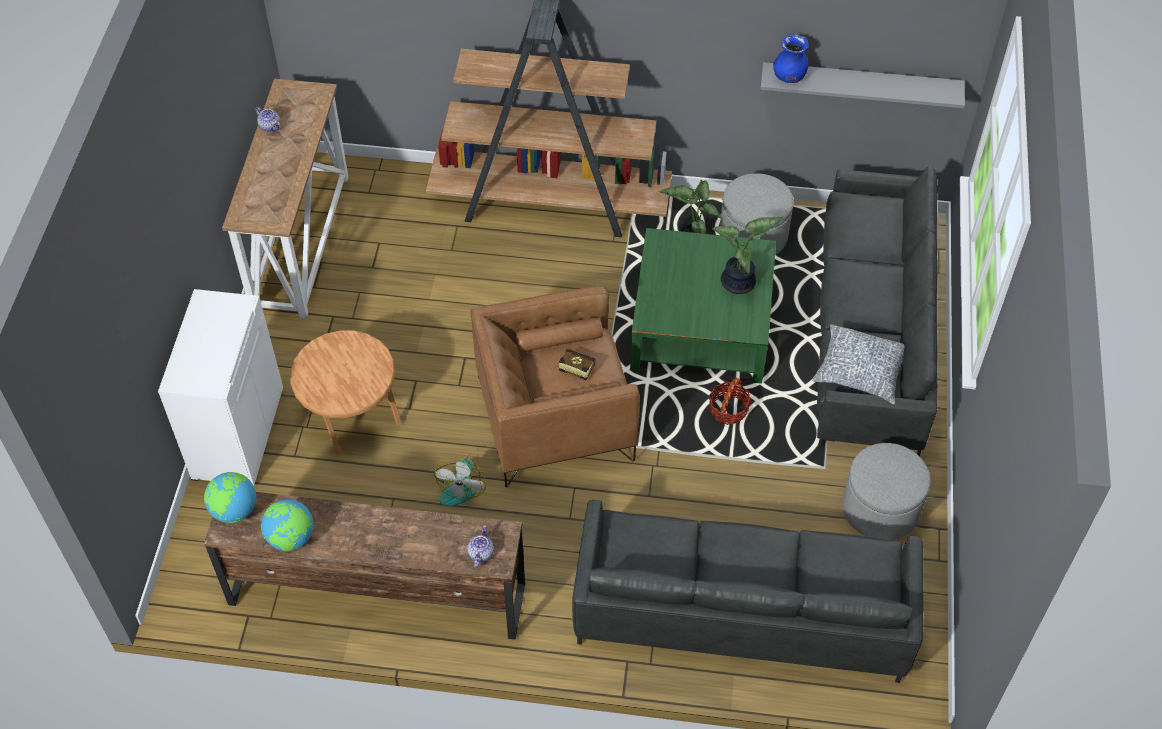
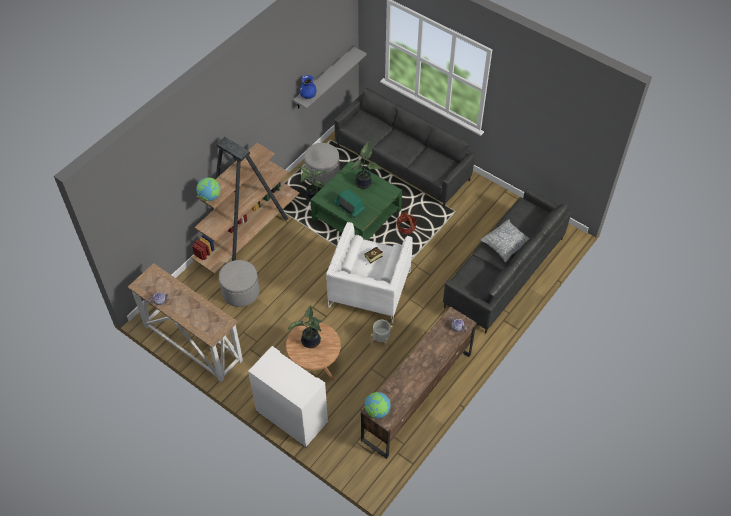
camera: 60 degrees left, 0 degrees up
(291, 538) = (406, 394): globe -> globe (210, 197)
(344, 365) = (310, 342): none -> potted plant
(460, 485) = (381, 340): fan -> grey planter
(554, 419) = (369, 289): brown armchair -> white armchair
(668, 287) = (349, 207): none -> radio
(860, 371) = (437, 167): pillow -> pillow (506, 244)
(880, 508) = (484, 204): grey ottoman -> grey ottoman (241, 292)

